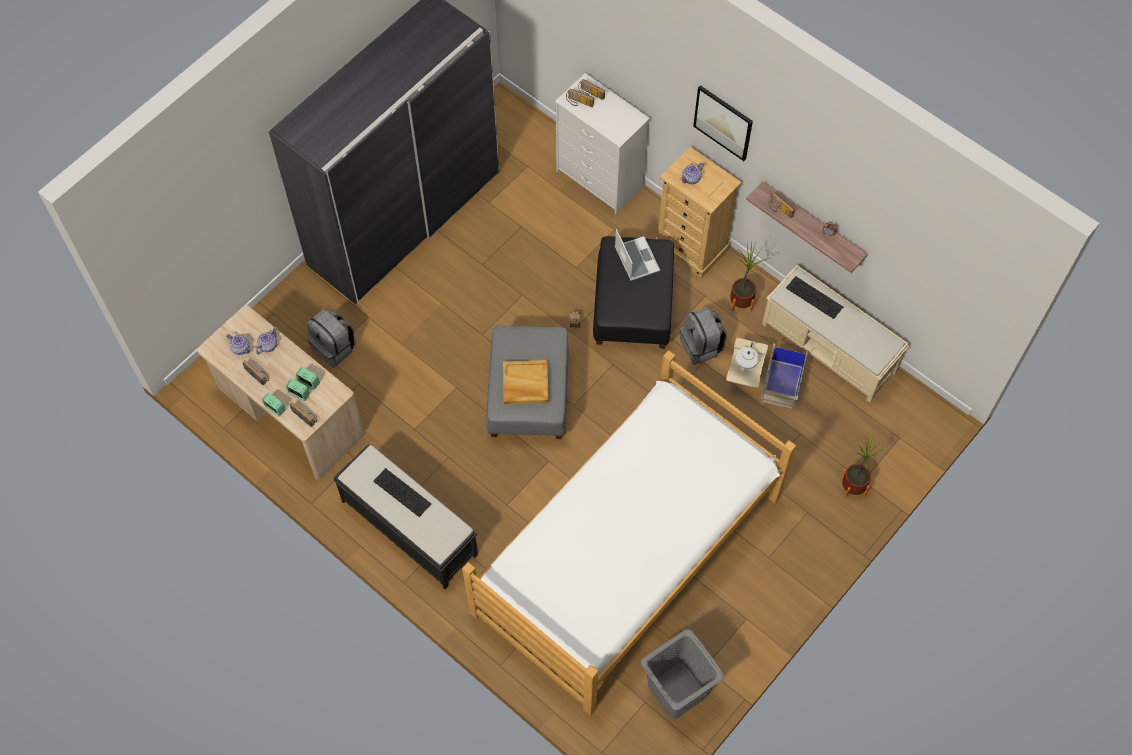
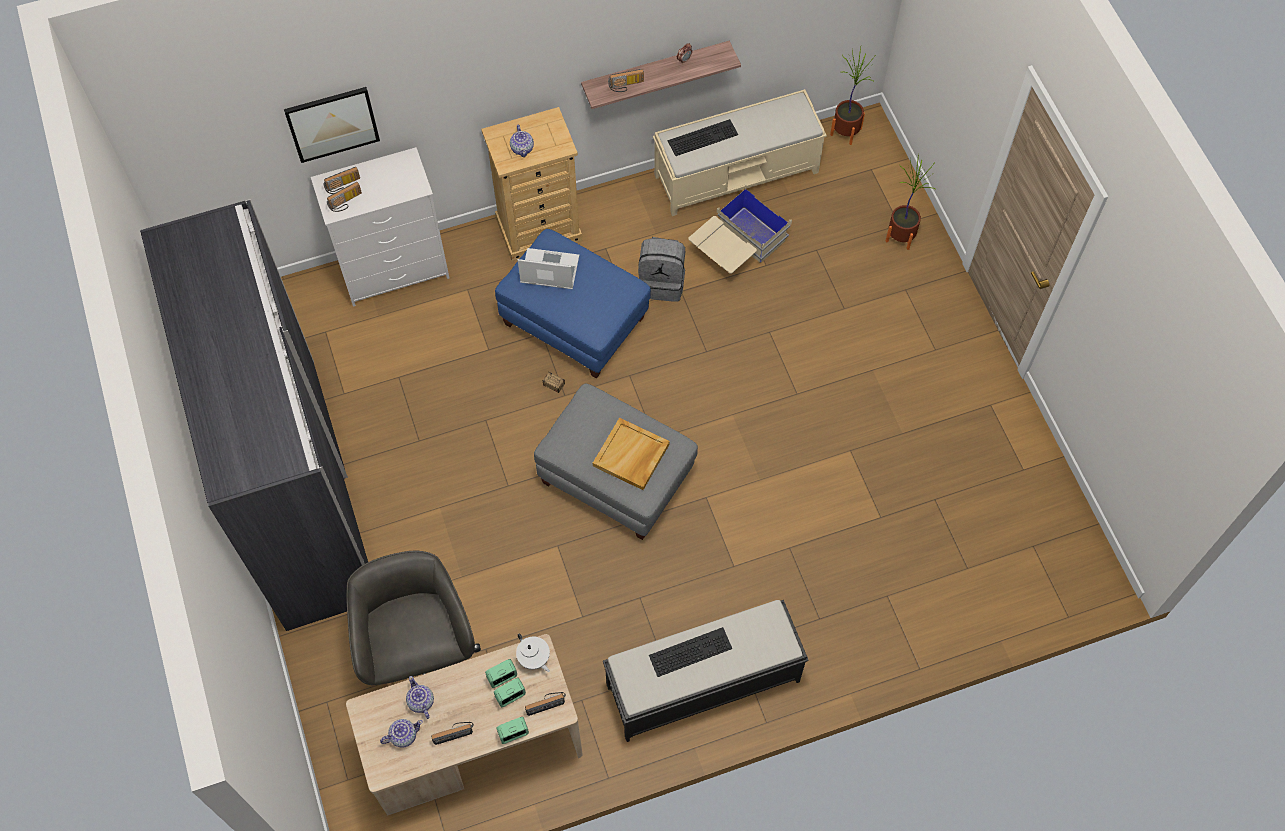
camera: 60 degrees left, 0 degrees up
(334, 347) = (420, 653): grey backpack -> grey office chair
(626, 554) = (859, 478): bed -> none
(632, 308) = (574, 322): black ottoman -> blue ottoman
(678, 690) = (1035, 508): grey laundry basket -> none
(723, 122) = (511, 62): picture -> picture (332, 123)
(741, 302) = (635, 220): potted plant -> potted plant (846, 131)
(745, 363) = (721, 246): white teapot -> white teapot (534, 658)

